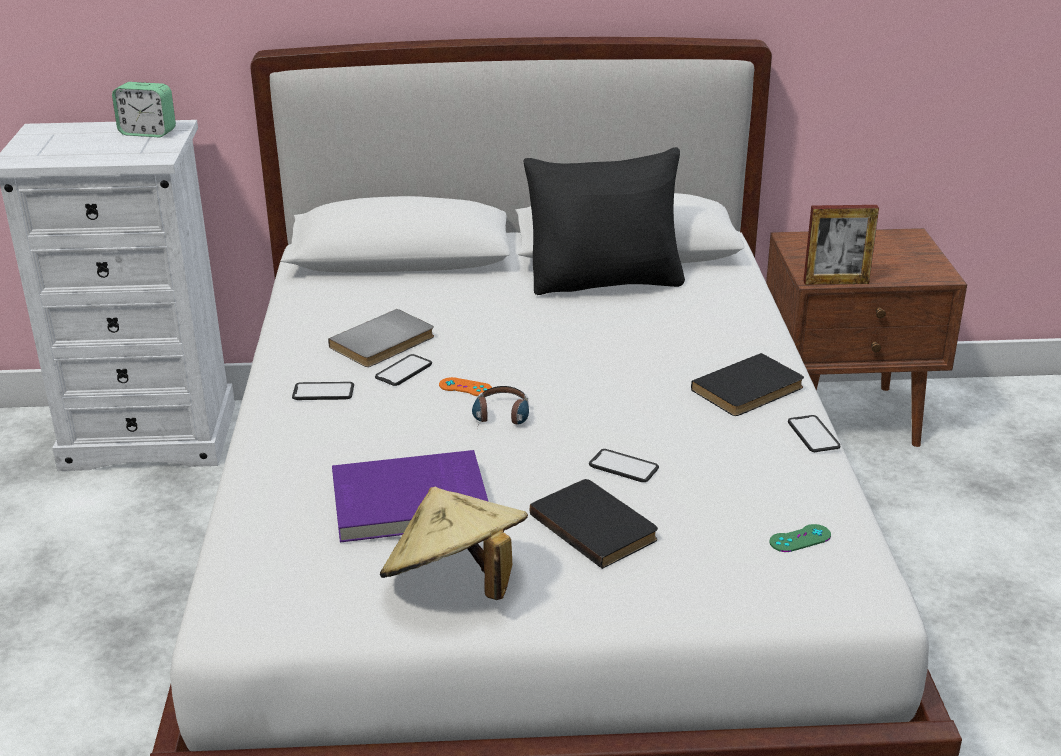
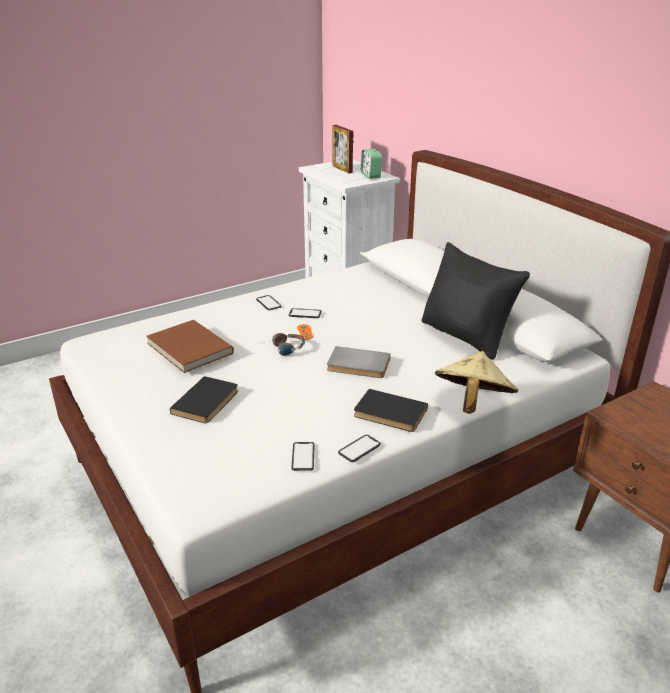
camera: 60 degrees right, 0 degrees up
(385, 343) = (327, 302): grey book -> grey book (358, 365)
(410, 503) = (188, 349): purple book -> brown book
(456, 584) = (135, 380): beige hat -> beige hat (472, 404)
(623, 467) = (269, 395): phone -> phone (303, 457)
(800, 539) = (239, 469): green game controller -> none
(836, 282) = (617, 424): picture frame -> picture frame (342, 169)

